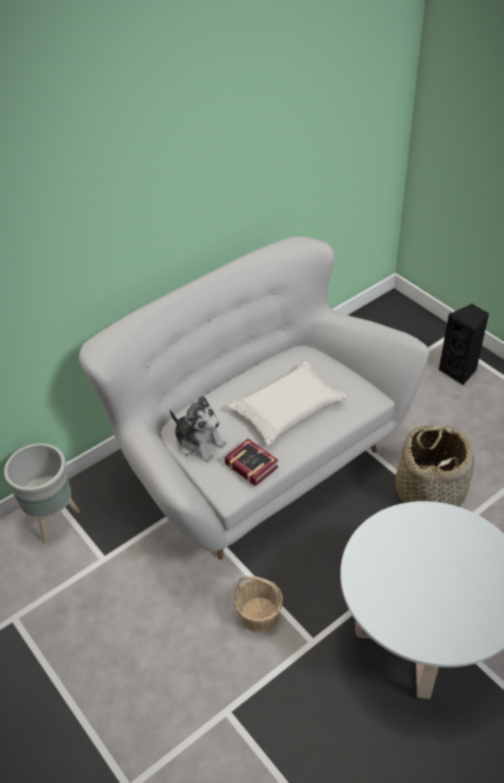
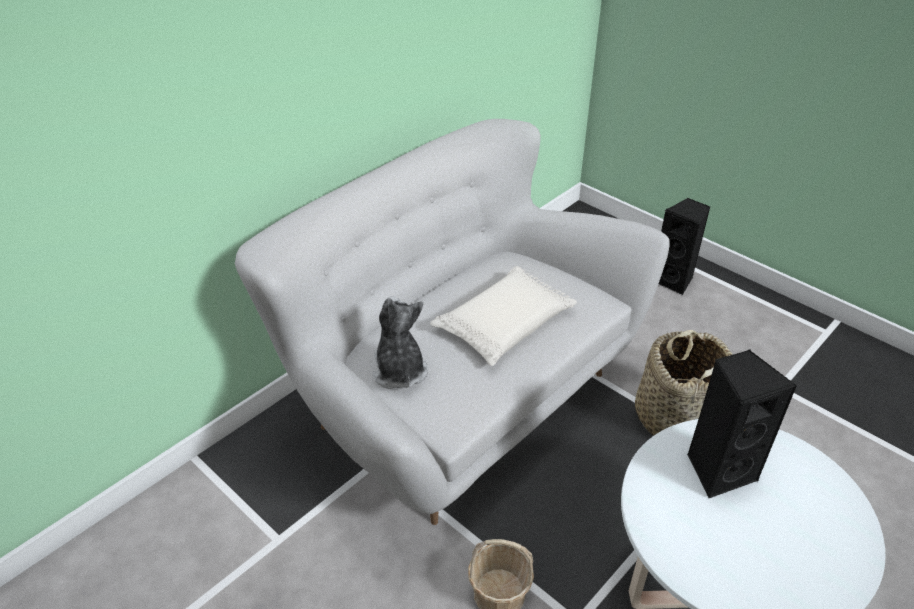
camera: 10 degrees left, 5 degrees down
(53, 519) = (204, 493): grey planter -> none
(199, 442) = (399, 371): plush toy -> plush toy turned 135 degrees counterclockwise
(251, 463) = (472, 391): book -> none
(421, 542) = (718, 470): none -> black speaker

